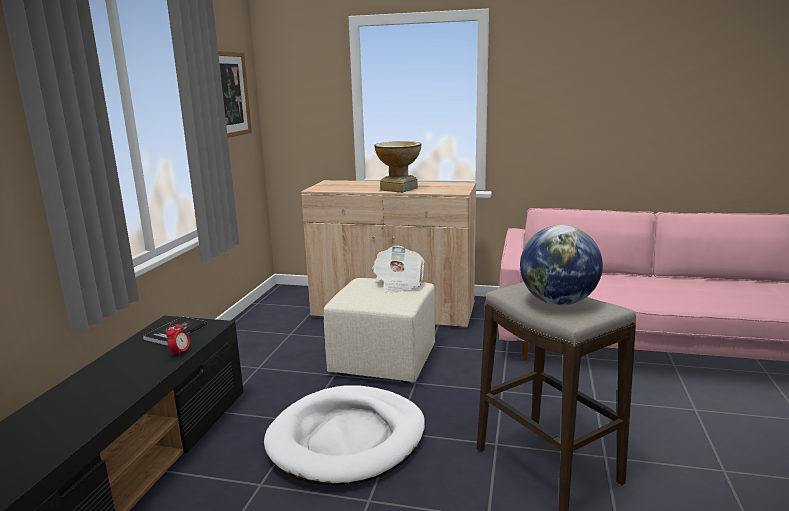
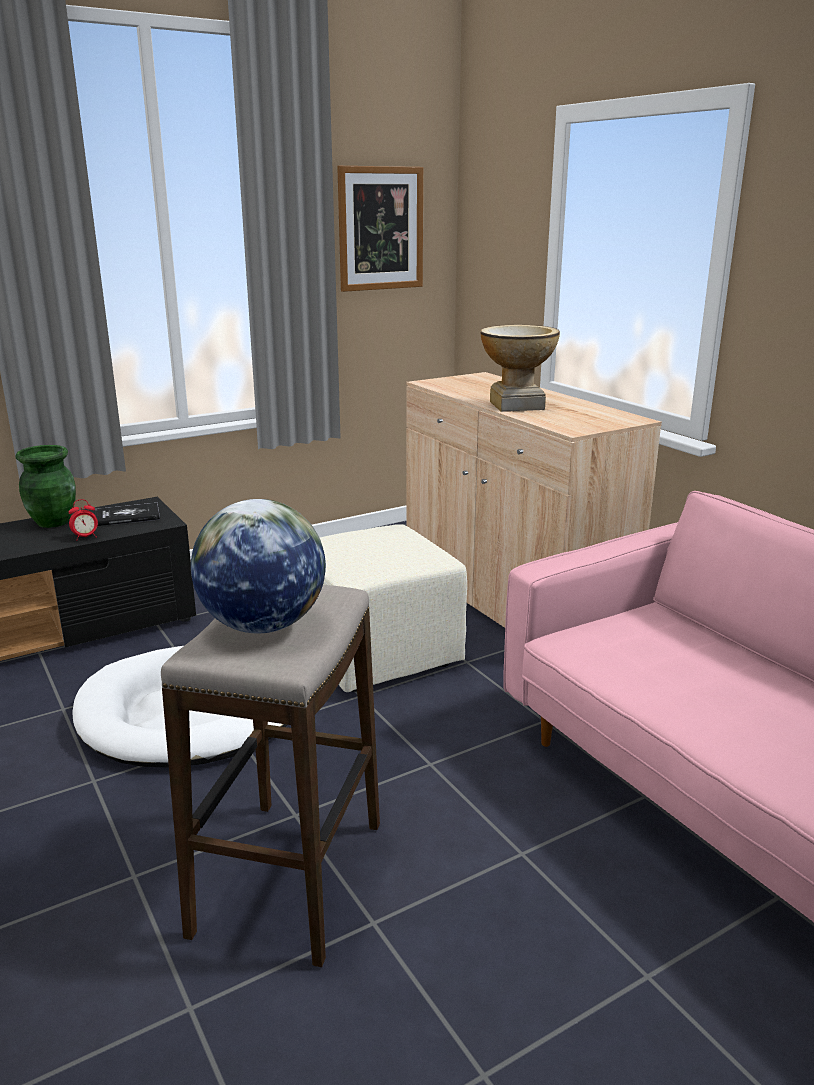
camera: 45 degrees right, 5 degrees up
(123, 356) = (53, 522): none -> green vase
(398, 283) = (412, 548): newspaper -> none

